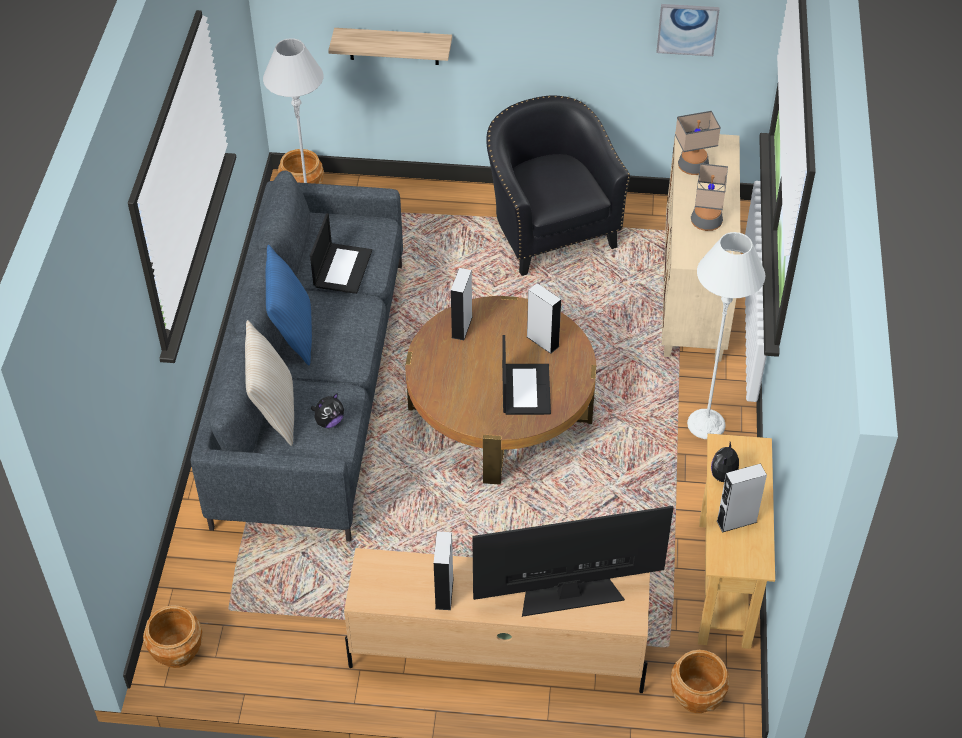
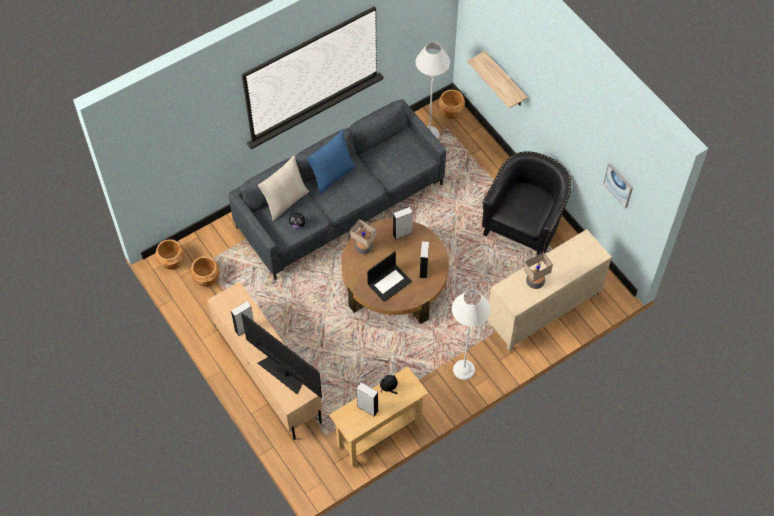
camera: 50 degrees right, 10 degrees up
(342, 268) = (386, 164): laptop -> none
(693, 167) = (568, 252): table lamp -> table lamp (364, 247)
(697, 696) = (310, 461): brown planter -> brown planter (206, 279)

